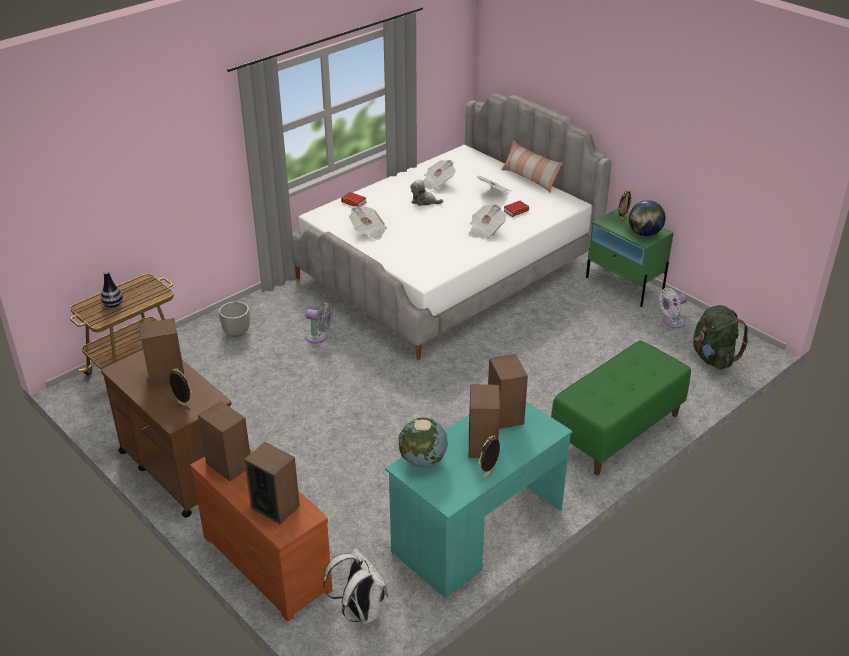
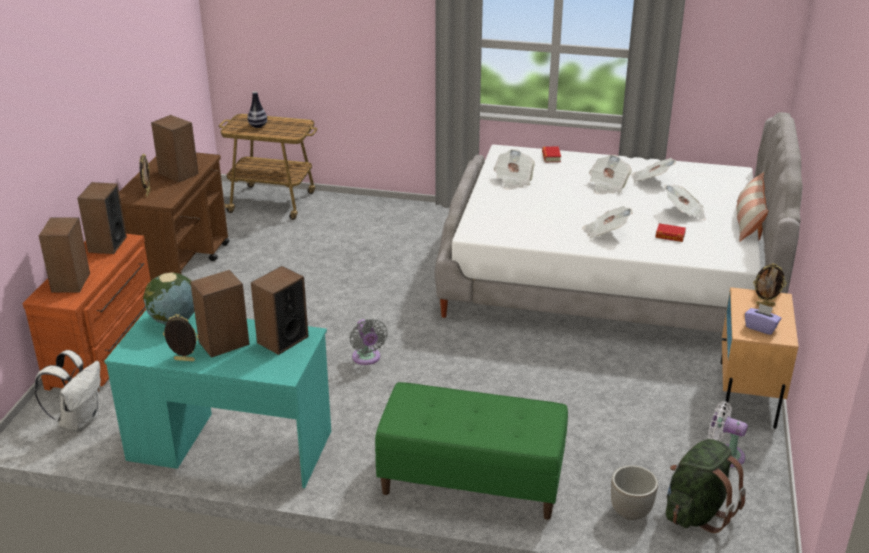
camera: 55 degrees right, 5 degrees down
(236, 332) = (372, 218): planter -> planter (630, 511)
(319, 337) = (412, 256): grey fan -> grey fan (367, 358)
(424, 201) = (607, 186): plush toy -> newspaper
(624, 285) = (747, 394): green nightstand -> beige nightstand
(644, 233) = (761, 327): globe -> purple tissue box

